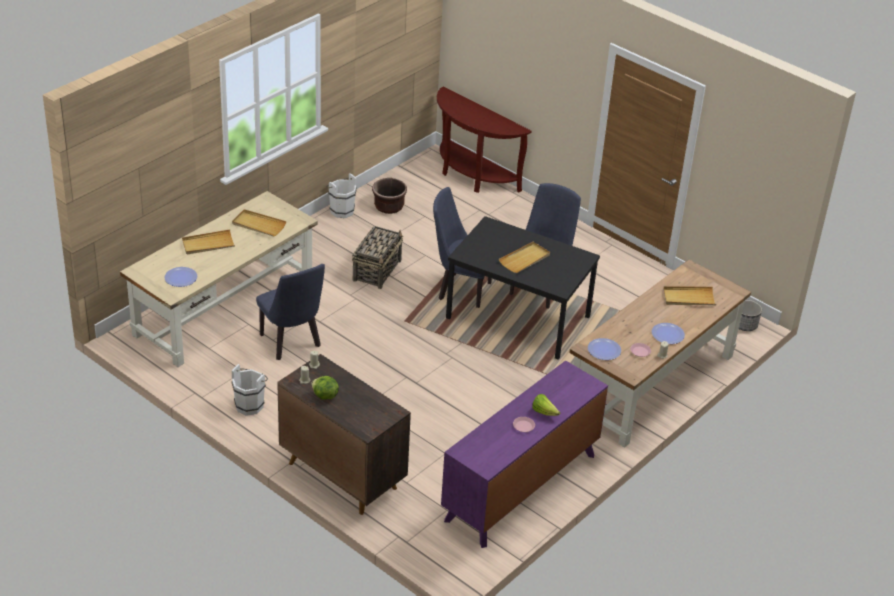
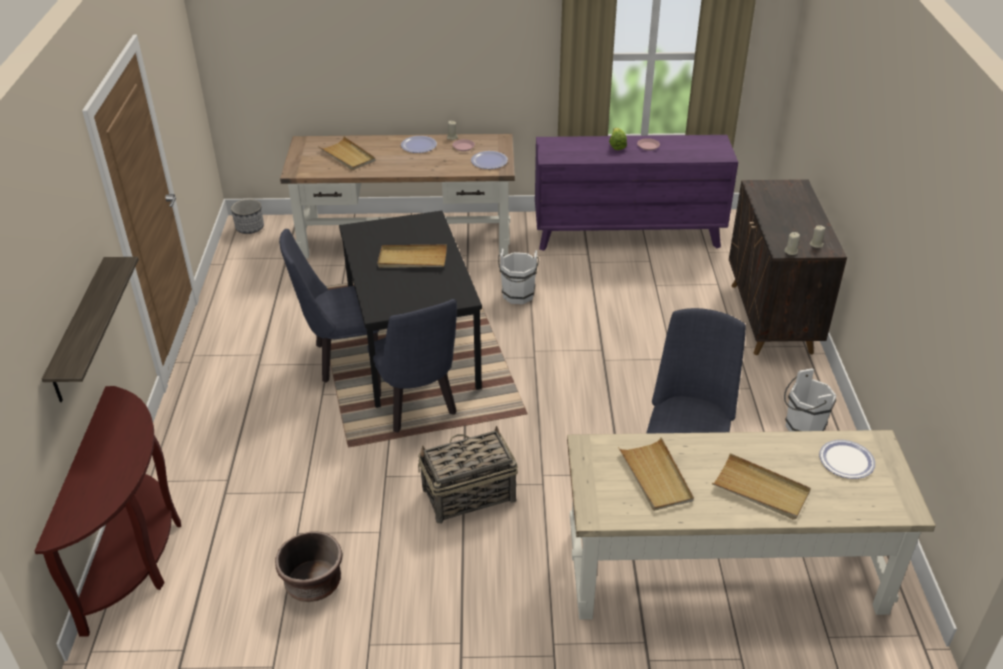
camera: 130 degrees left, 0 degrees up
(324, 396) = (809, 224): lettuce -> none
(341, 210) = (380, 628): white bucket -> white bucket (518, 297)
(532, 90) = (80, 330): none -> shelf

